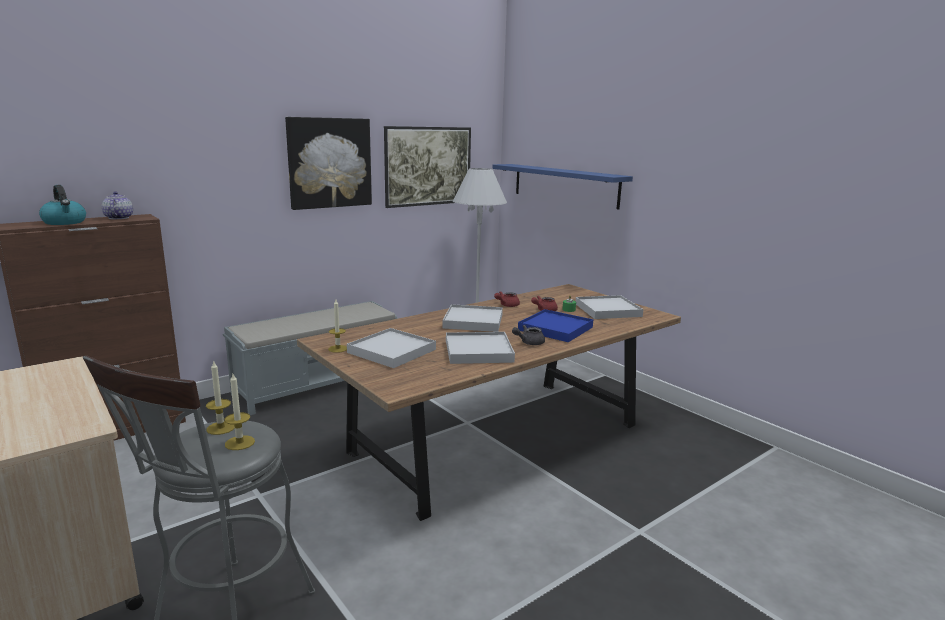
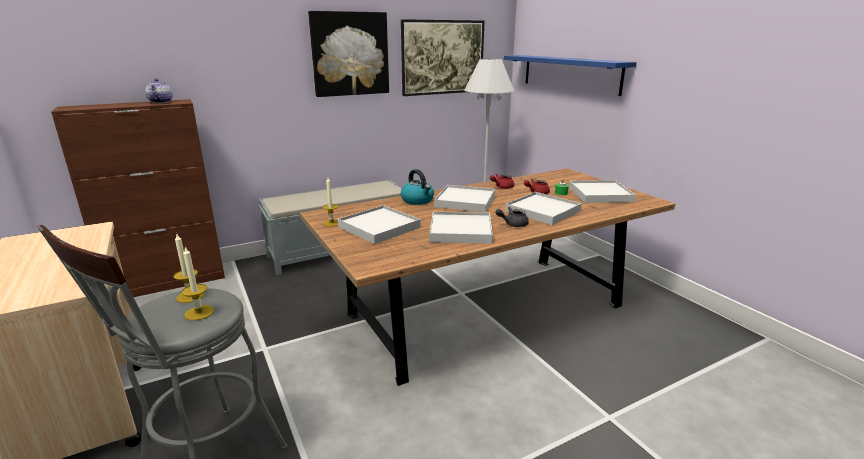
camera: 10 degrees right, 5 degrees up
(65, 222) = (113, 105): kettle -> kettle (418, 200)
(555, 328) = (543, 211): blue tray -> white tray

